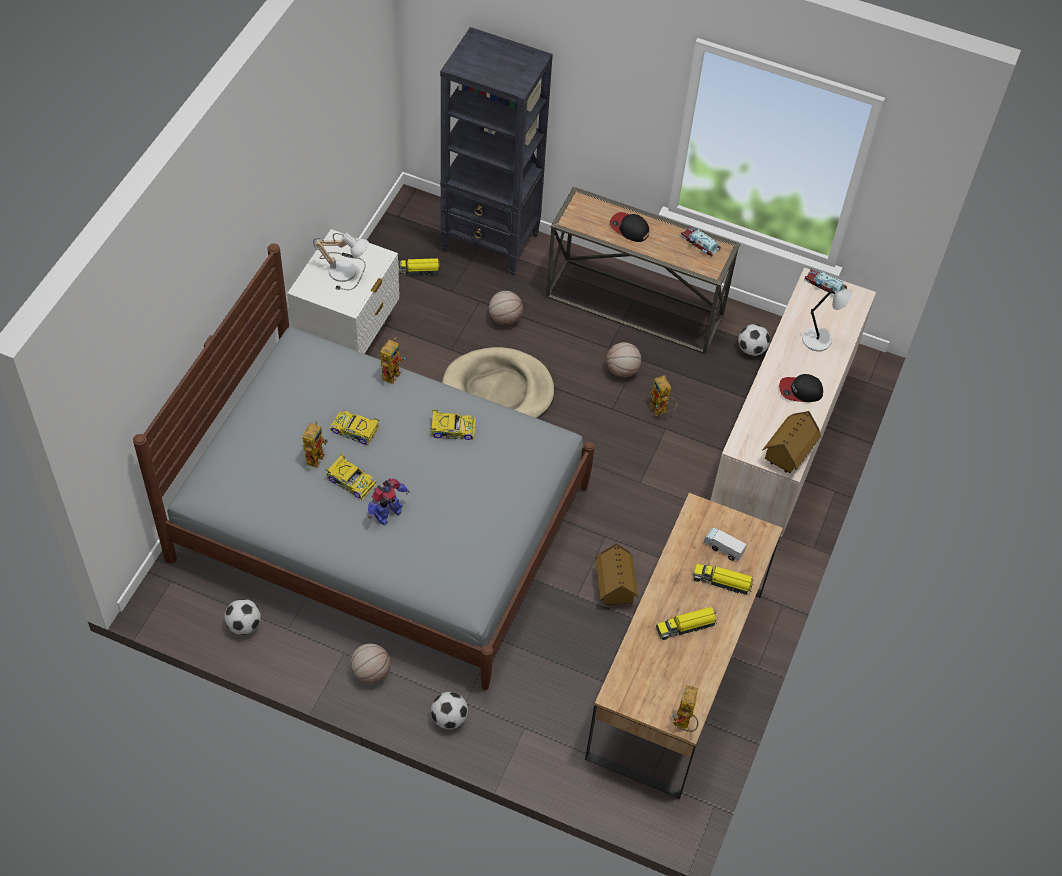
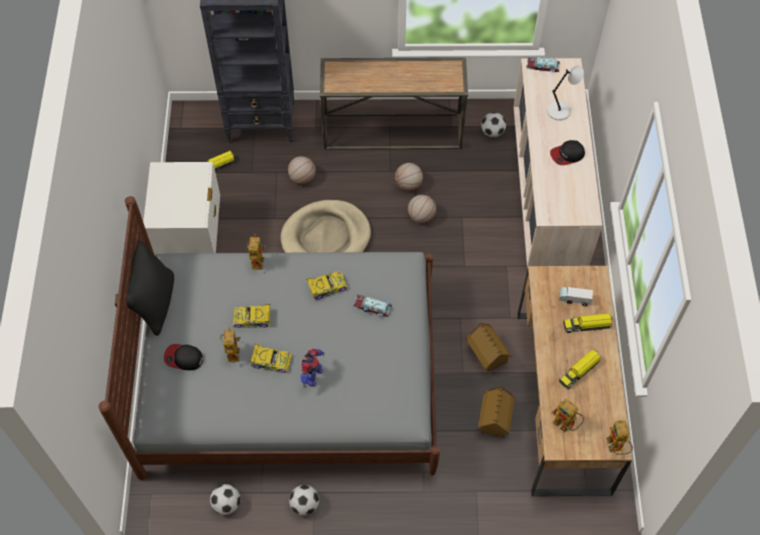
camera: 20 degrees left, 5 degrees up
(260, 375) = (155, 304): none -> black pillow
(345, 269) = (178, 191): table lamp -> none
(370, 672) = (342, 498): basketball -> basketball (421, 216)
(449, 718) = (418, 509): football -> football (305, 505)
(629, 228) = (379, 76): cap -> cap (183, 358)
(661, 411) = (451, 205): toy robot -> toy robot (566, 425)
(699, 244) = (437, 68): toy car -> toy car (372, 308)
(787, 455) = (583, 208): toy house -> toy house (494, 419)

